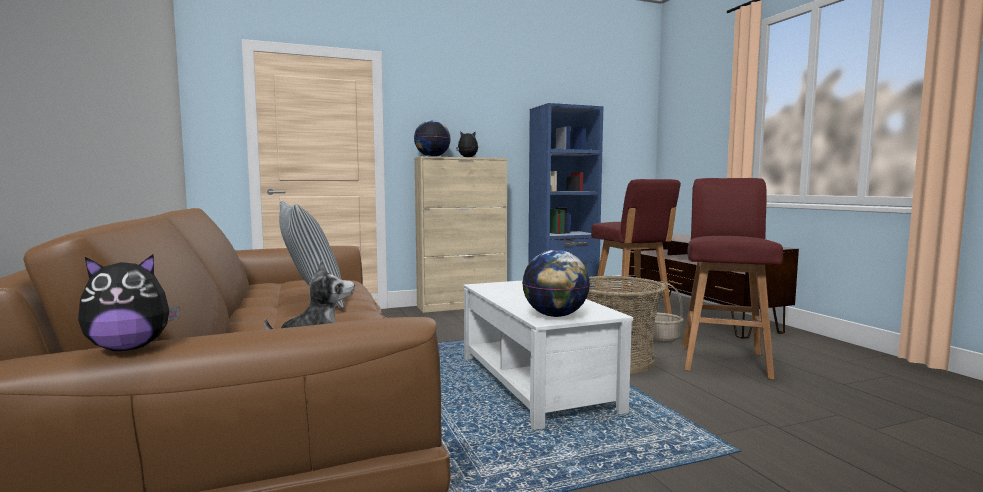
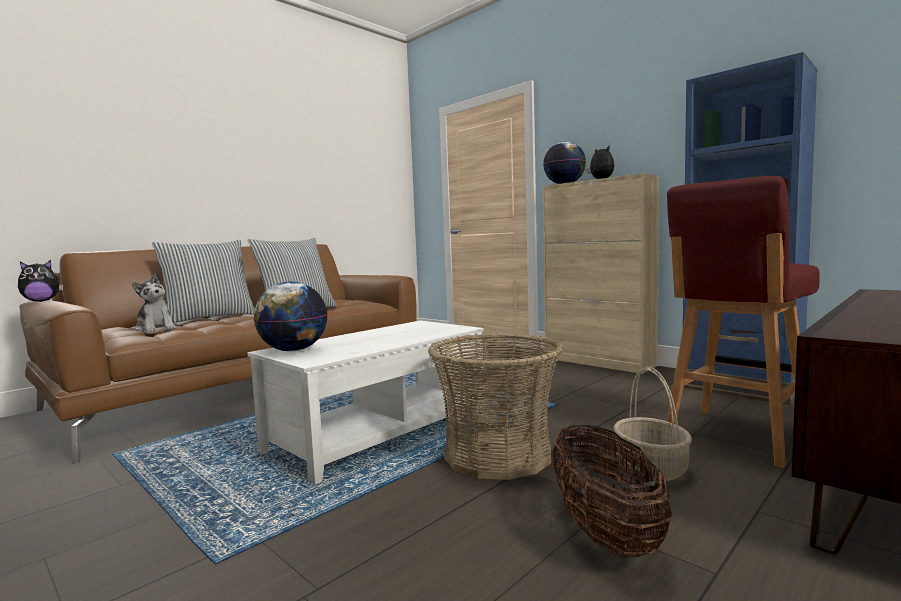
camera: 65 degrees right, 0 degrees up
(129, 348) = (41, 301): plush toy -> plush toy turned 75 degrees counterclockwise
(258, 329) = (209, 318): none -> pillow
(724, 360) = (605, 533): red stool -> basket

